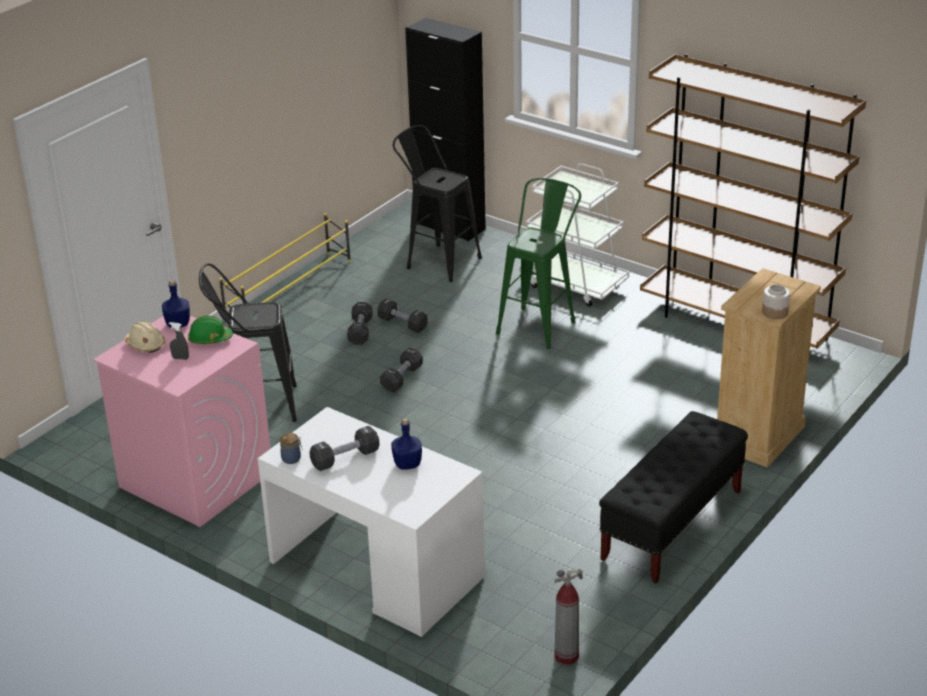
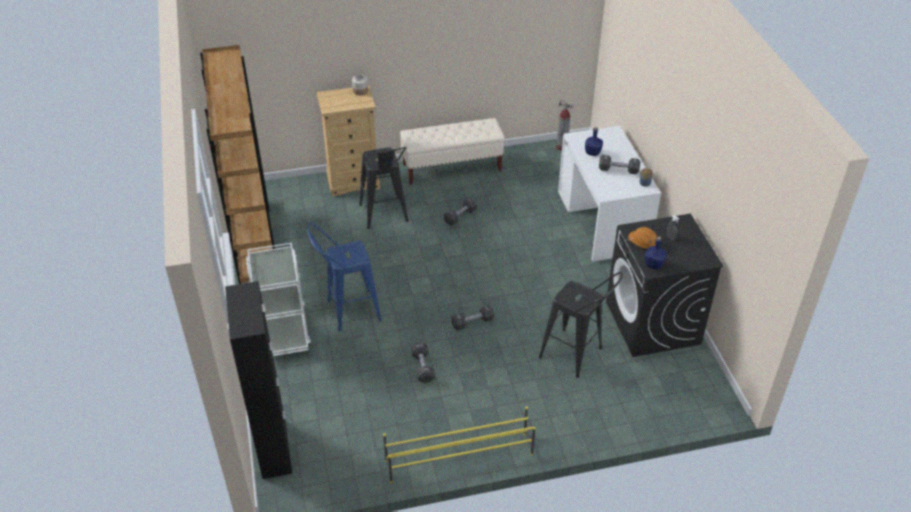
camera: 140 degrees left, 10 degrees up
(145, 345) = (685, 259): beige hard hat -> none
(195, 479) = (653, 323): pink washing machine -> black washing machine
(210, 339) = (643, 242): green hard hat -> orange hard hat
(360, 331) = (455, 378): black dumbbell -> black dumbbell (460, 216)
(437, 261) = (330, 414): black stool -> black stool (384, 217)
(540, 324) = (347, 312): green stool -> blue stool
(672, 525) = (452, 167): black bench -> beige bench

